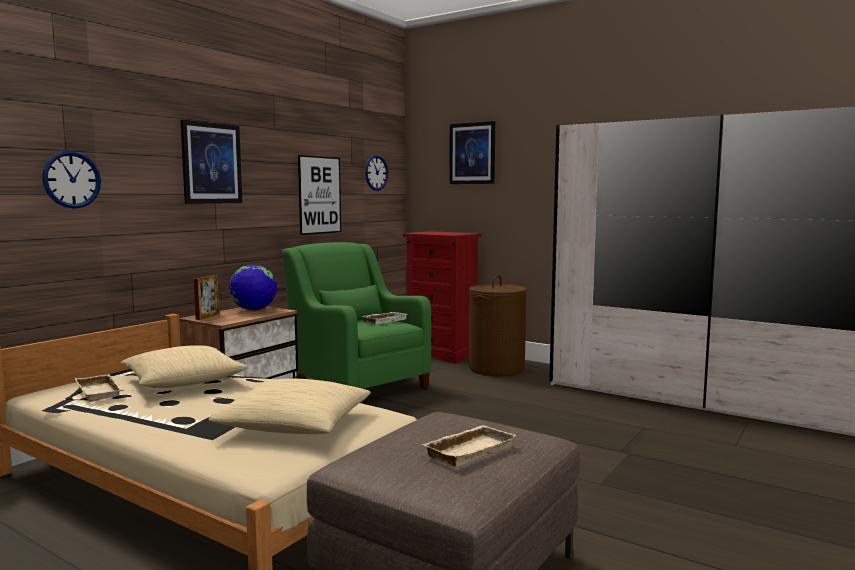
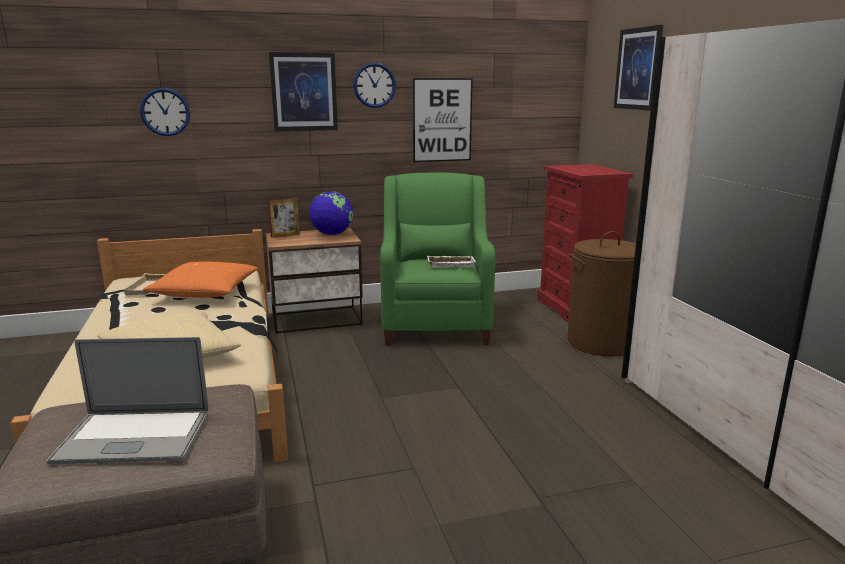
camera: 40 degrees right, 10 degrees up
(183, 381) = (205, 292): beige pillow -> orange pillow
(376, 173) = (531, 93): wall clock -> wall clock (374, 85)
(468, 450) = (134, 437): beige tray -> laptop

